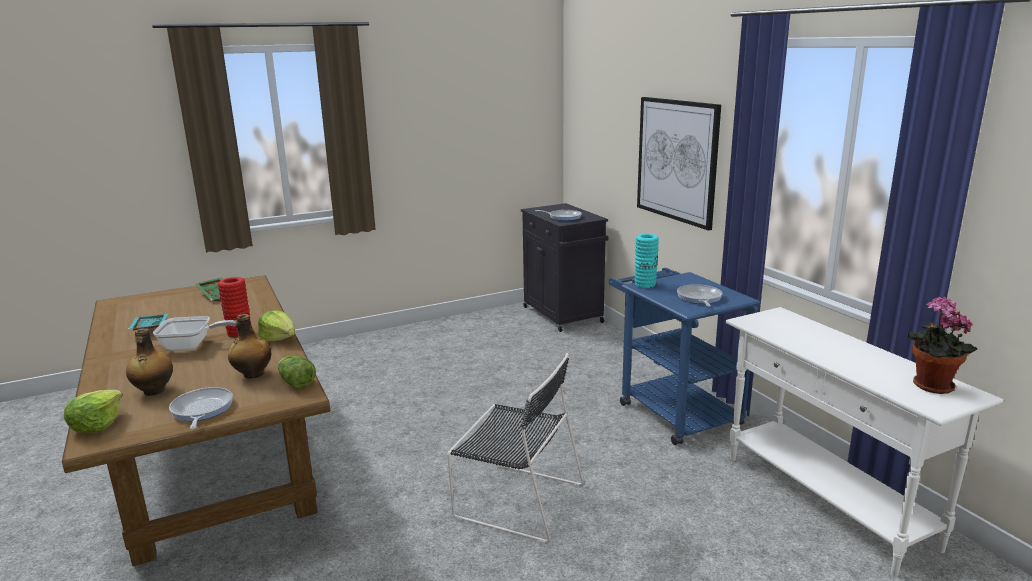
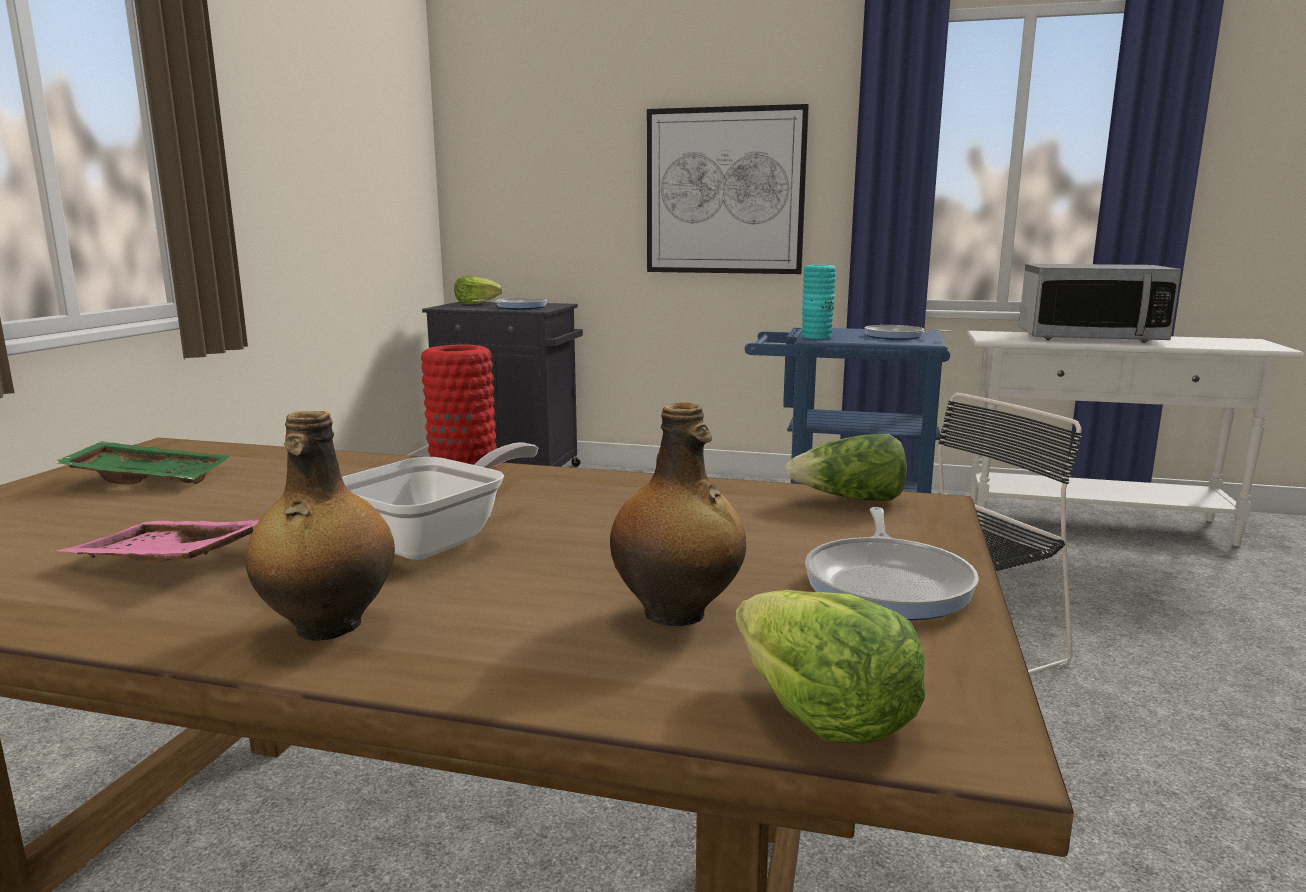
camera: 50 degrees left, 5 degrees down
(149, 328) = (165, 562): turquoise tray -> pink tray
(201, 410) = (888, 584): frying pan -> frying pan turned 105 degrees counterclockwise
(252, 374) = (746, 519): bottle -> bottle (327, 627)
(279, 338) = (580, 478): lettuce -> lettuce (476, 304)
(828, 343) = (1089, 338): none -> microwave
(929, 386) = (1224, 342): potted plant -> none

